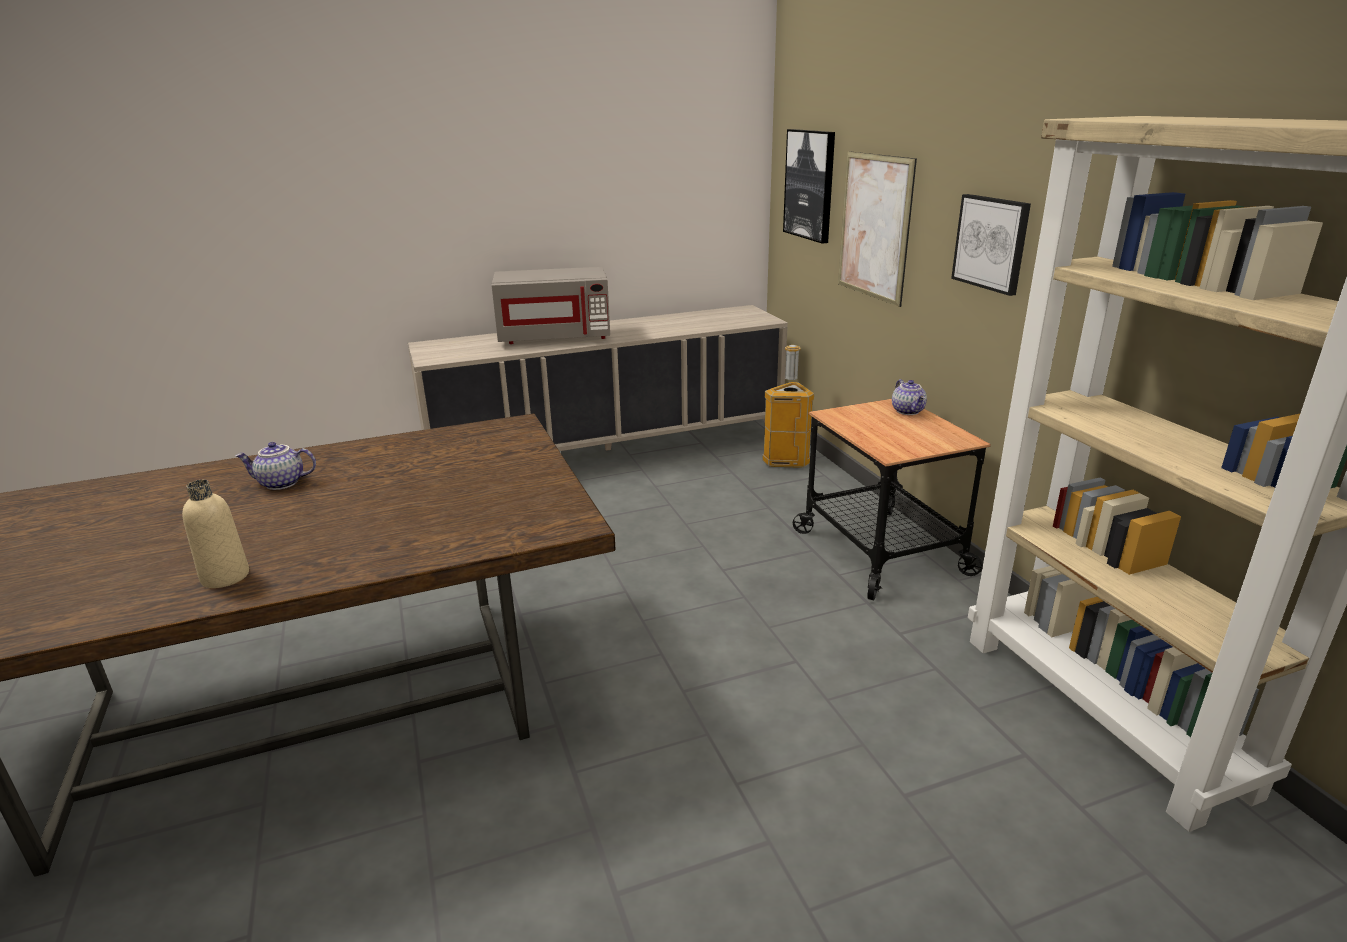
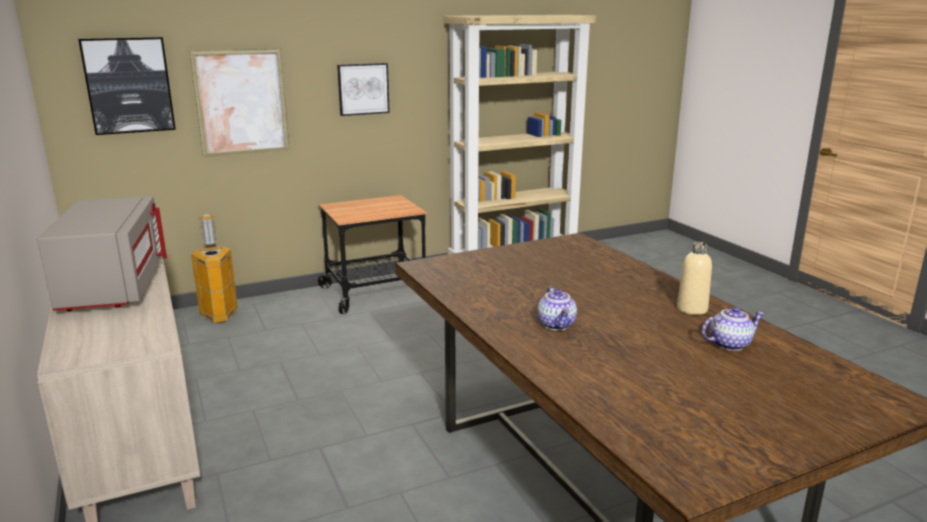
camera: 95 degrees left, 5 degrees down
(908, 411) = (346, 204): teapot -> teapot (729, 344)

